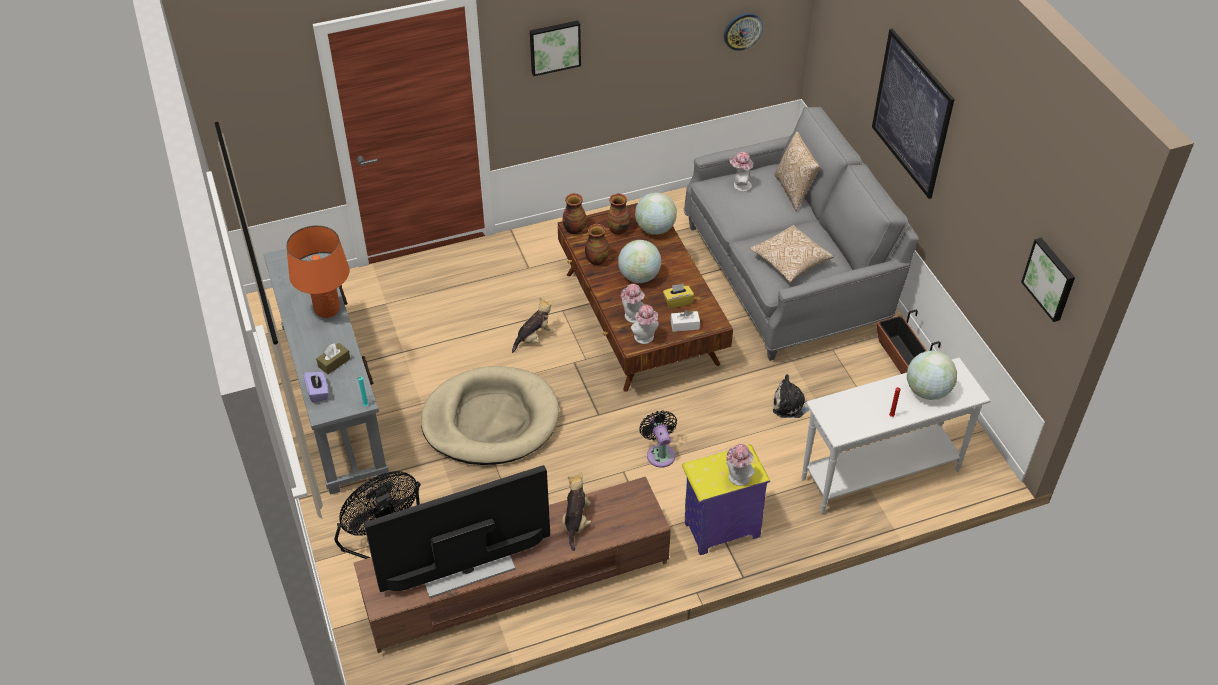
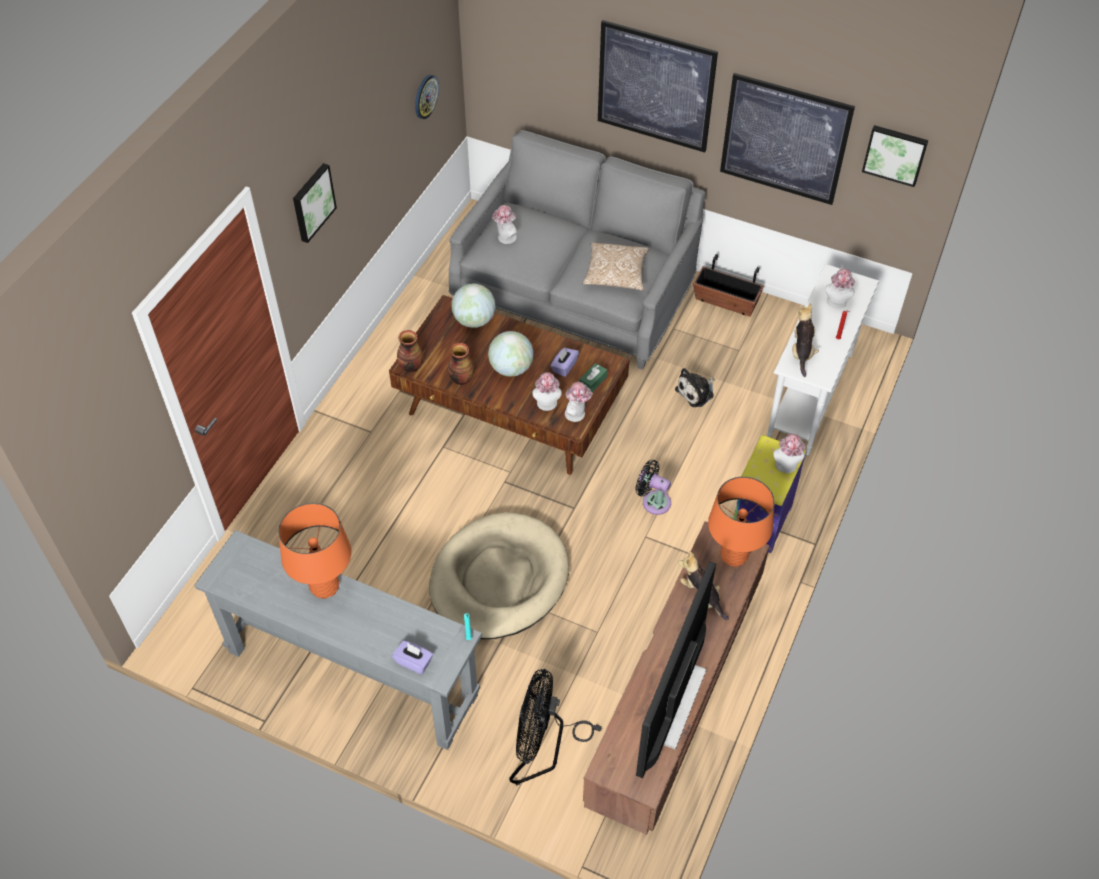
camera: 45 degrees left, 5 degrees up
(334, 362) = (393, 626): brown tissue box -> none
(534, 338) = (449, 486): plush toy -> plush toy (801, 352)
(618, 229) = (446, 341): vase -> none
(634, 515) = (734, 556): none -> orange table lamp
(677, 301) = (564, 367): yellow tissue box -> purple tissue box
(685, 325) = (593, 382): white tissue box -> green tissue box
(794, 191) = (548, 216): pillow -> none
(927, 391) = (837, 303): globe -> hat
(981, 217) = (784, 139): none -> picture

